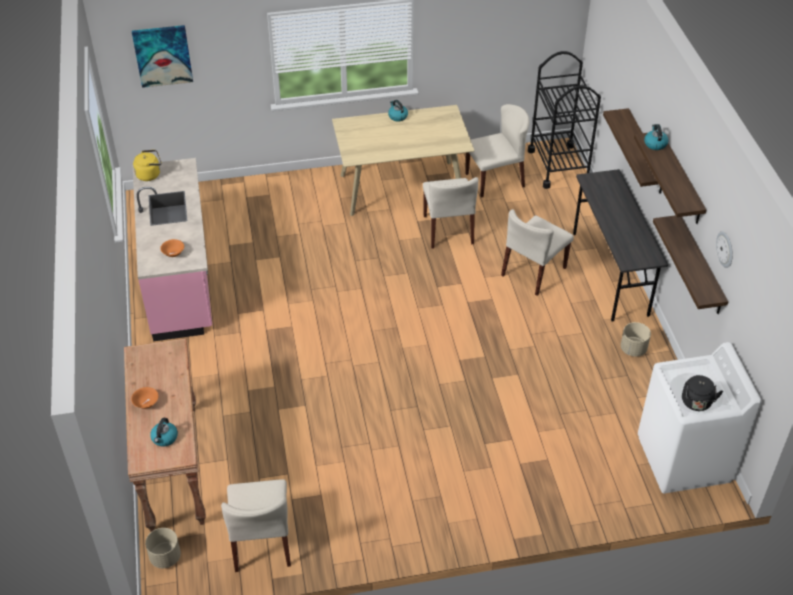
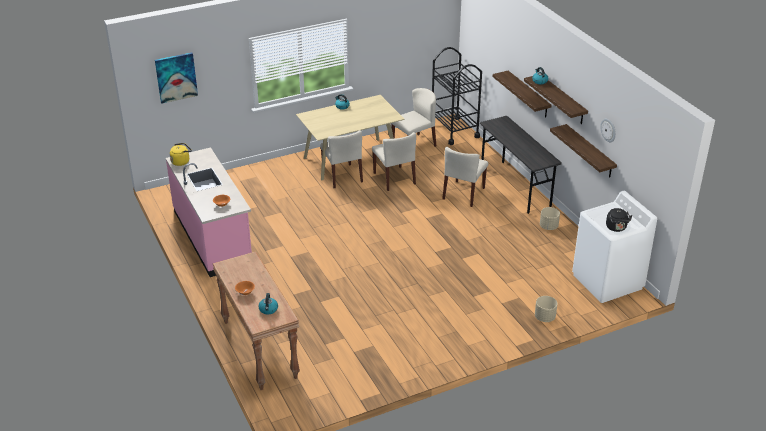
camera: 15 degrees left, 10 degrees down
(165, 557) = (278, 403): beige planter -> beige planter (544, 317)
(262, 542) = (343, 380): beige chair -> beige chair (342, 176)

